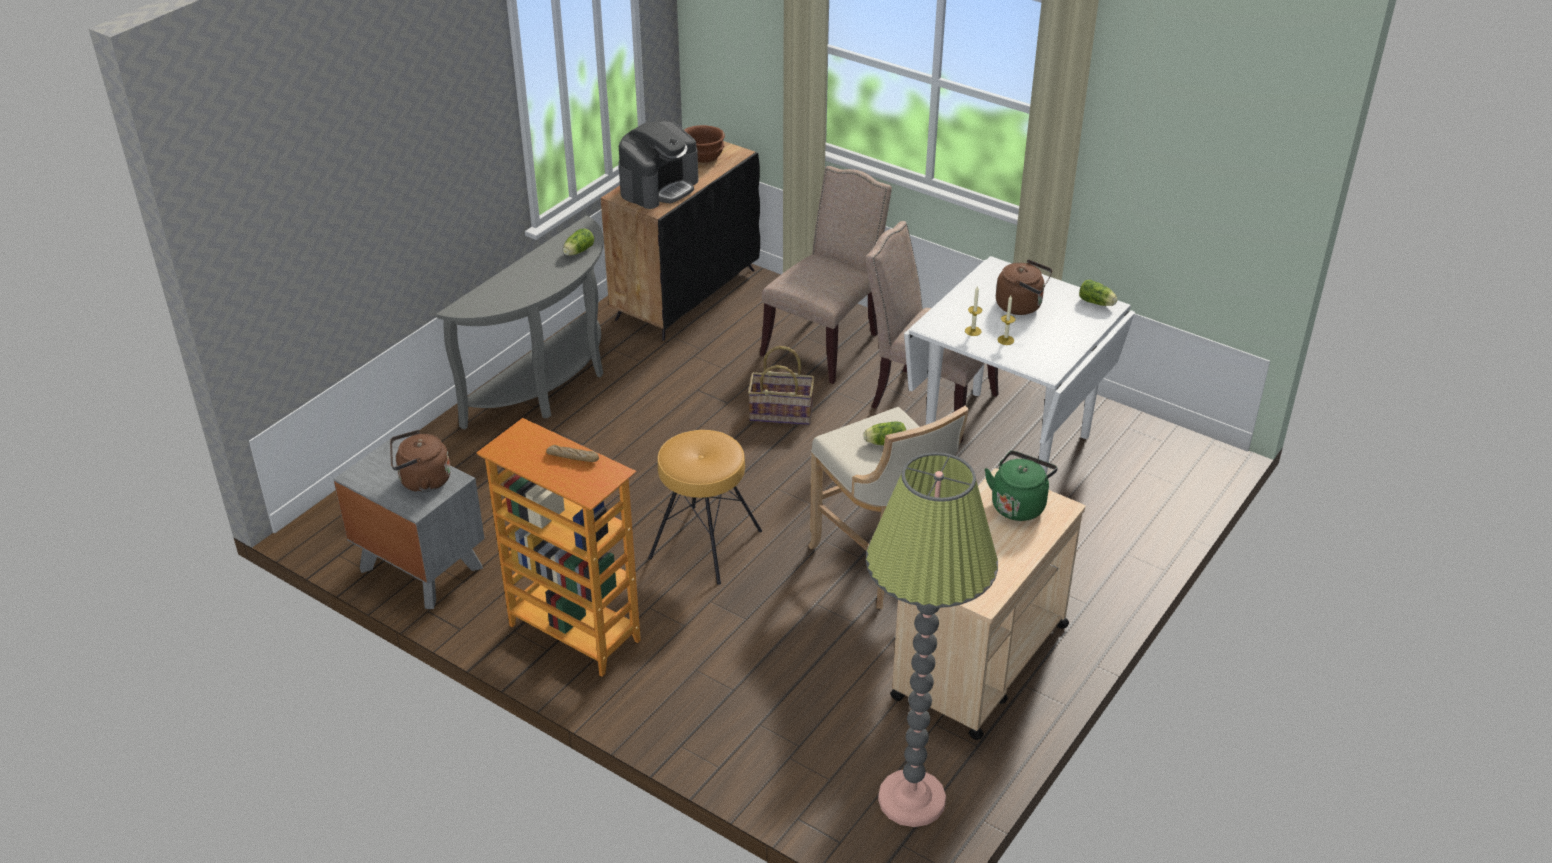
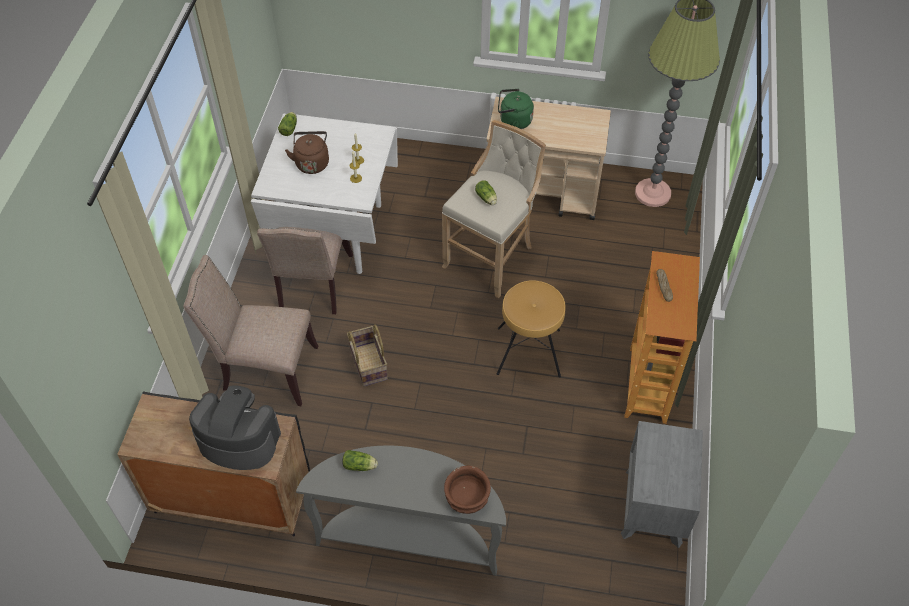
camera: 115 degrees left, 15 degrees up
(422, 481) = (664, 451): brown kettle -> none
(702, 156) = (166, 431): brown bowl -> brown bowl (467, 499)

